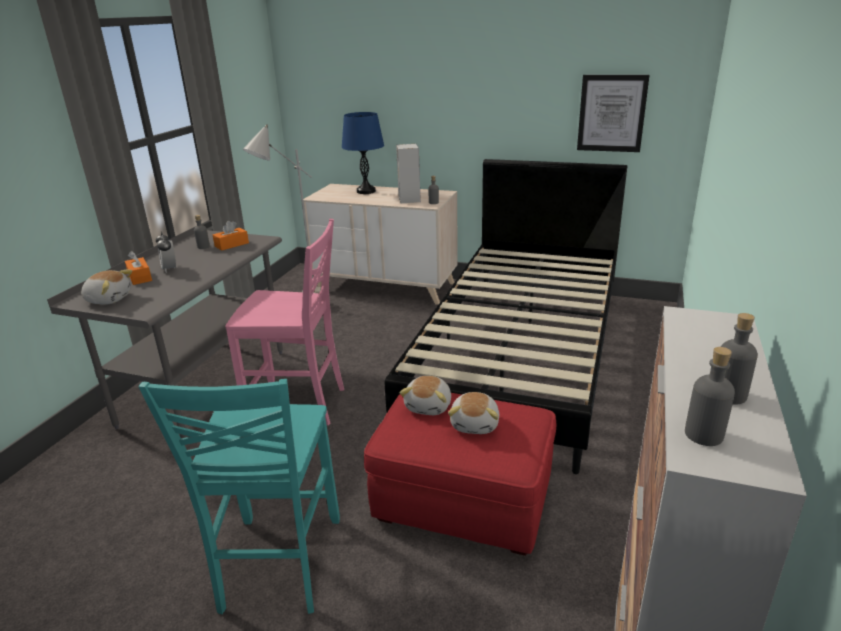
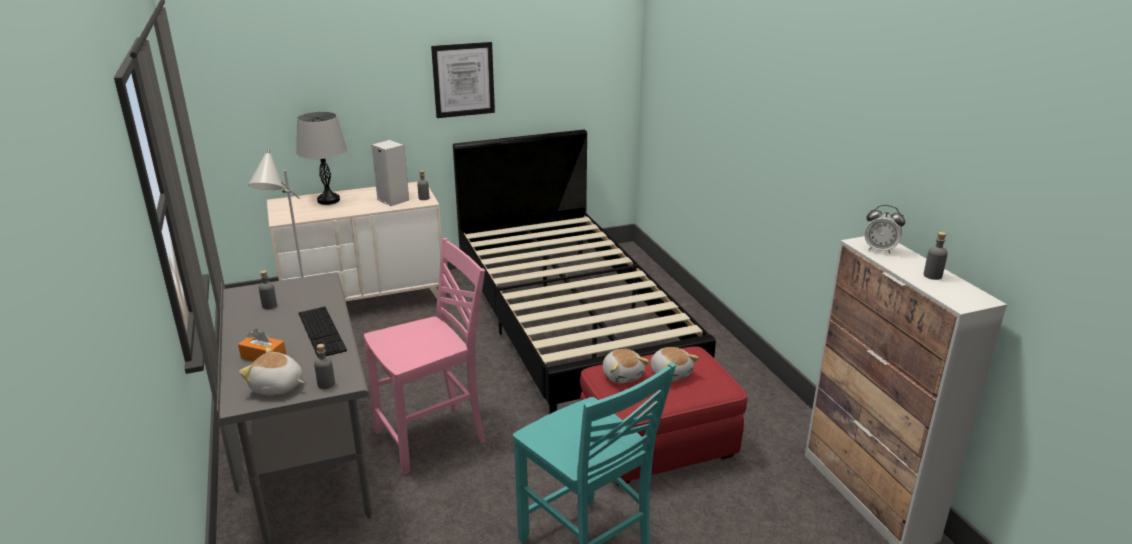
camera: 40 degrees left, 0 degrees up
(109, 299) = (277, 387): plush toy -> plush toy turned 135 degrees counterclockwise
(170, 269) = (280, 338): alarm clock -> alarm clock (879, 250)
(198, 272) = (321, 331): none -> keyboard
(231, 245) = (299, 294): orange tissue box -> none
(366, 191) = (328, 200): blue table lamp -> grey table lamp
(611, 113) = (564, 85): picture -> picture (463, 79)
(704, 435) = (950, 295): grey bottle -> grey bottle (326, 384)

